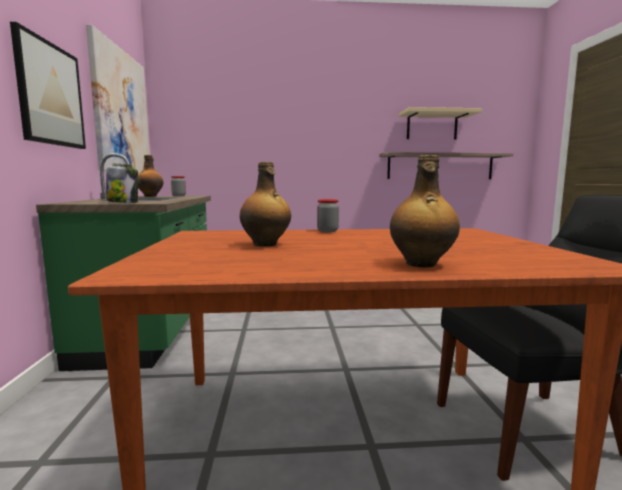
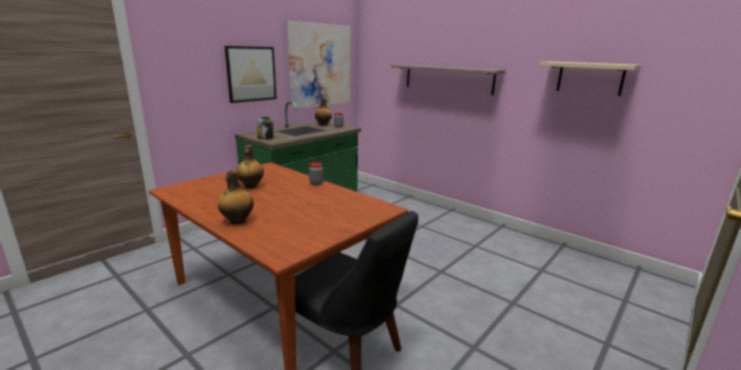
camera: 45 degrees right, 10 degrees up
(440, 166) = (593, 125): shelf -> shelf (448, 79)

